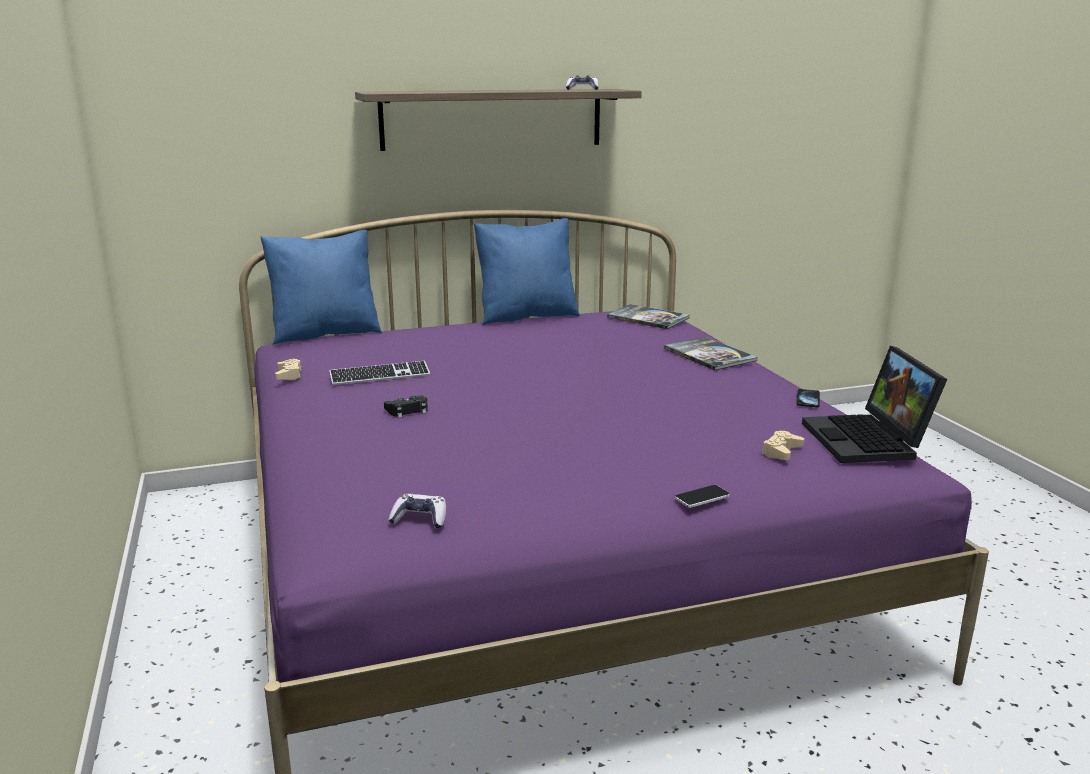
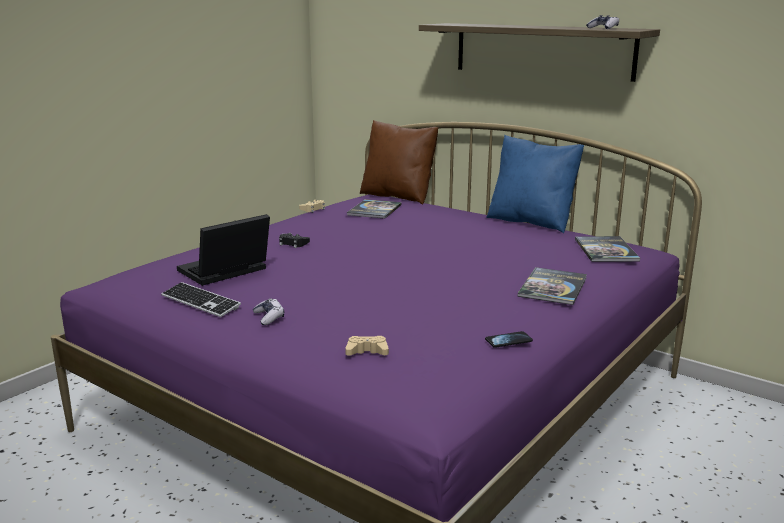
camera: 55 degrees right, 0 degrees up
(325, 334) = (398, 196): blue pillow -> brown pillow
(365, 352) = (374, 210): none -> book
(380, 376) = (339, 223): keyboard -> keyboard (200, 302)
(420, 519) = (148, 286): game controller -> game controller (269, 317)
(702, 497) = (255, 345): phone -> none
(869, 441) = (440, 380): laptop -> laptop (224, 272)

